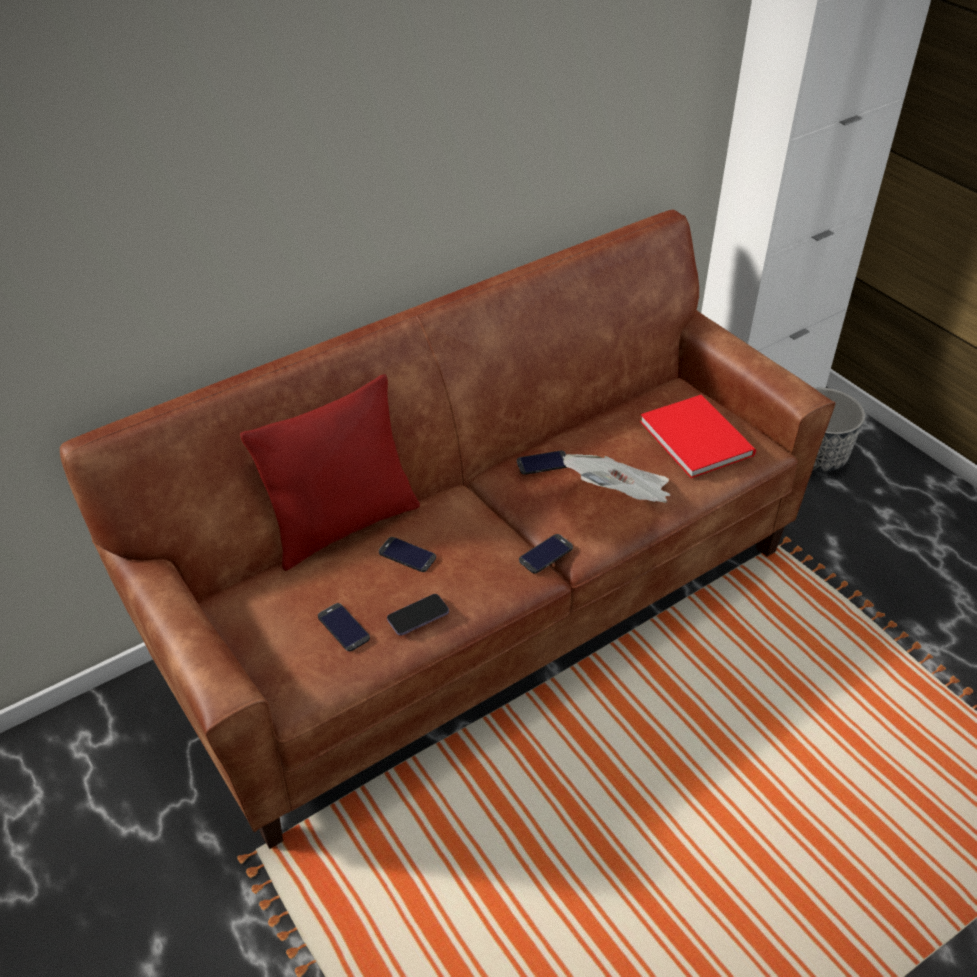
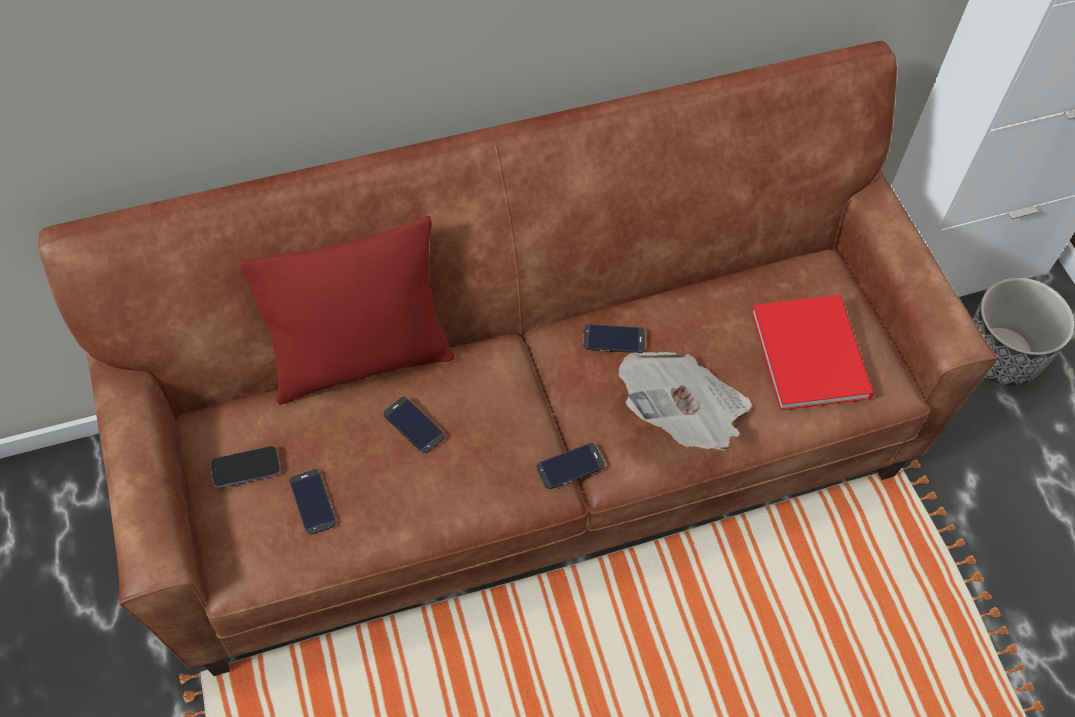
camera: 15 degrees right, 15 degrees up
(418, 616) = (397, 510): phone -> phone (246, 468)

